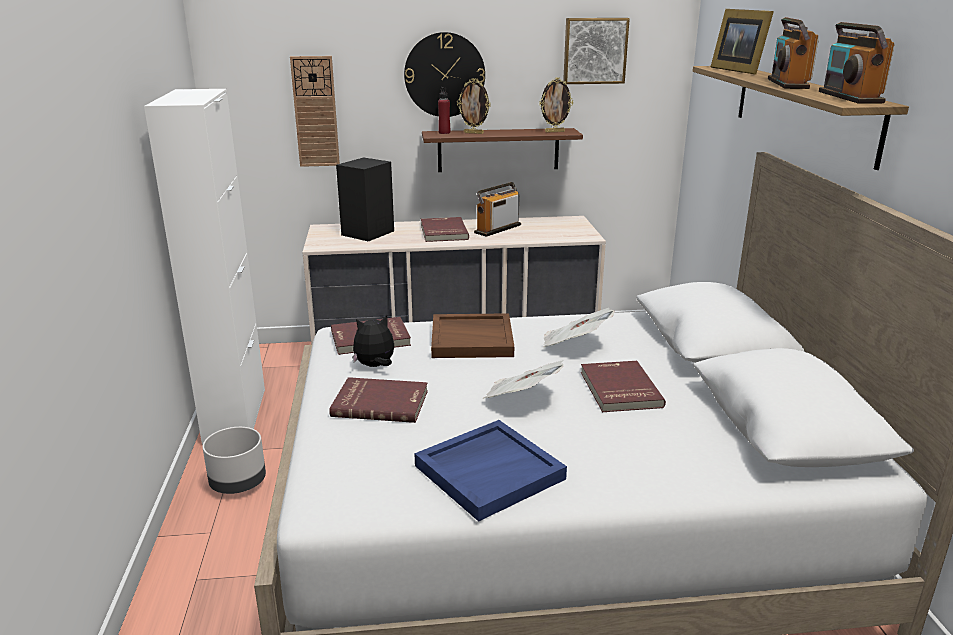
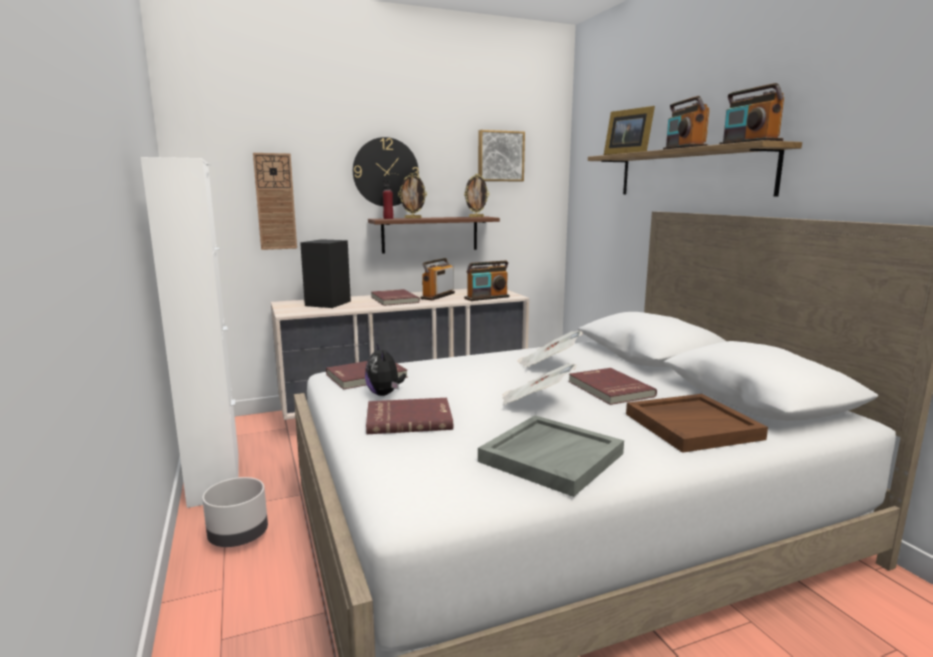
camera: 15 degrees left, 10 degrees down
(375, 366) = (385, 394): plush toy -> plush toy turned 75 degrees counterclockwise
(472, 339) = (459, 369): brown tray -> brown tray (692, 426)
(489, 471) = (551, 457): blue tray -> grey tray
(553, 237) = (487, 298): none -> radio

